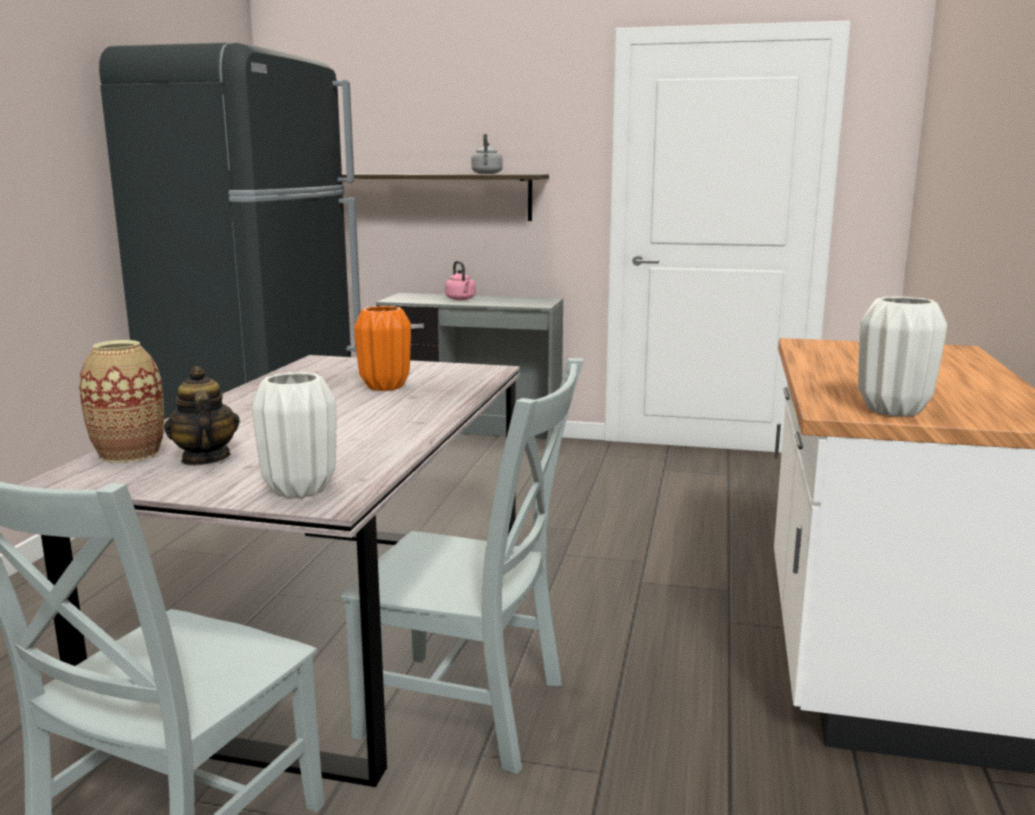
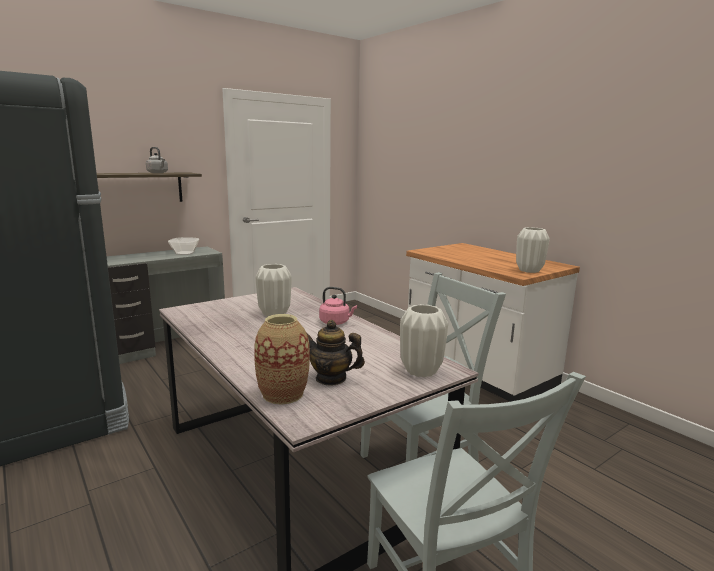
camera: 50 degrees left, 0 degrees up
(384, 387) = (274, 314): orange vase -> white vase
(461, 299) = (152, 255): pink kettle -> pink kettle (336, 322)
(504, 302) = (185, 253): none -> bowl

